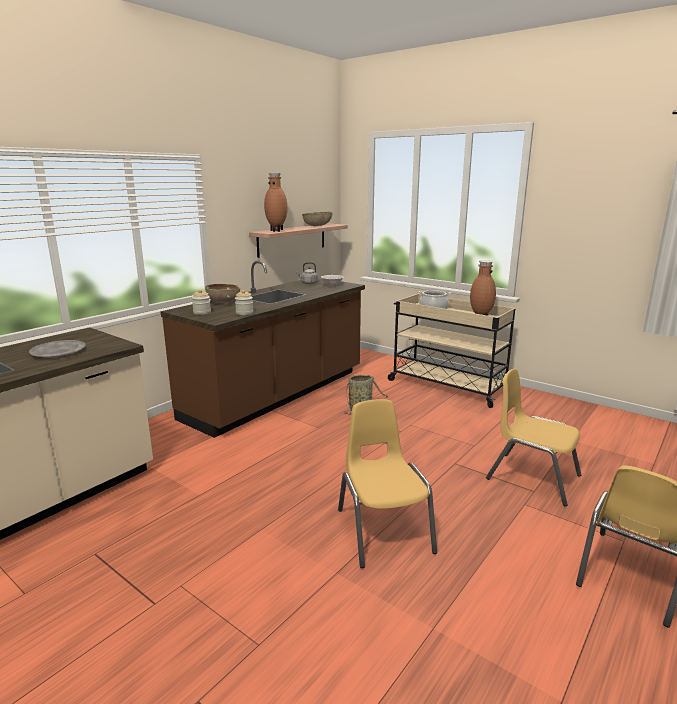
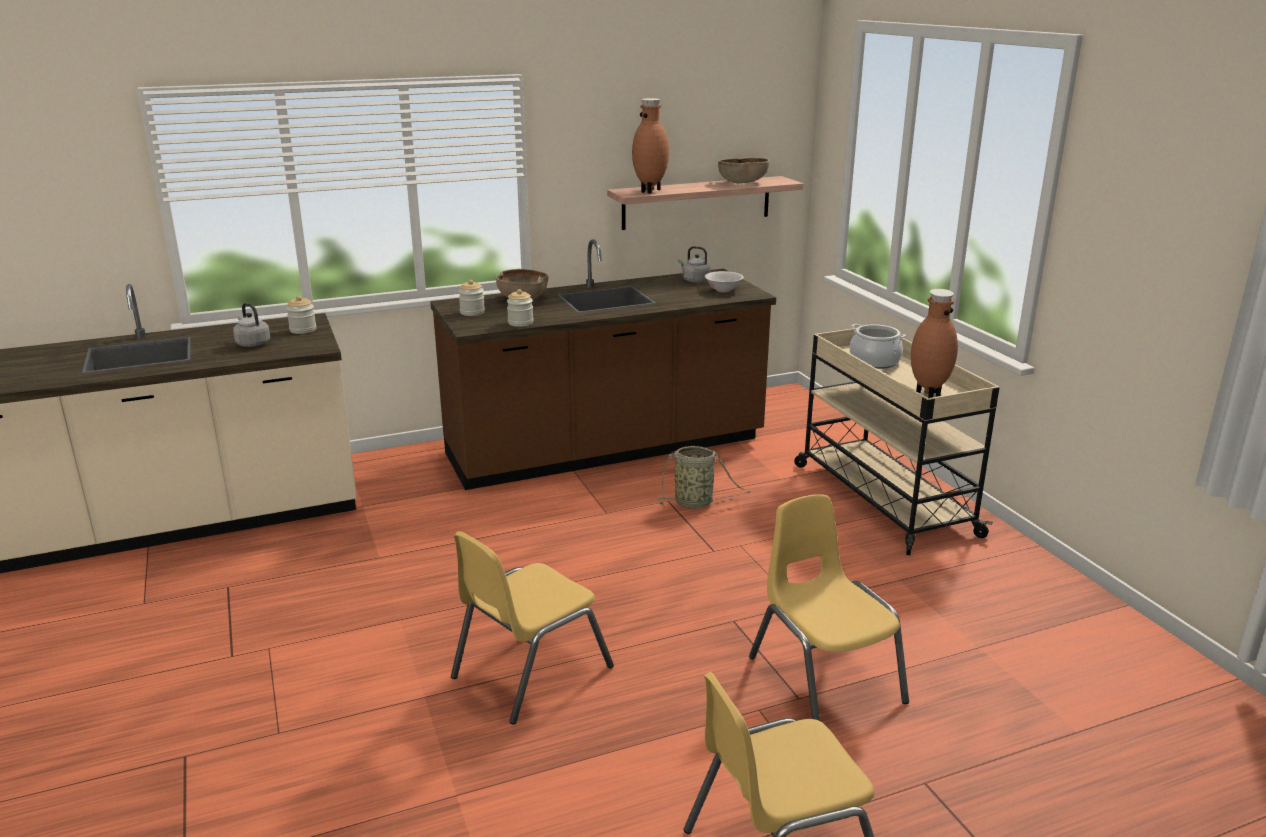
camera: 30 degrees right, 5 degrees up
(58, 352) = (252, 343): grey plate -> grey kettle
(89, 338) = (303, 330): none -> jar
(383, 530) = (530, 671): yellow chair -> yellow chair turned 150 degrees counterclockwise

